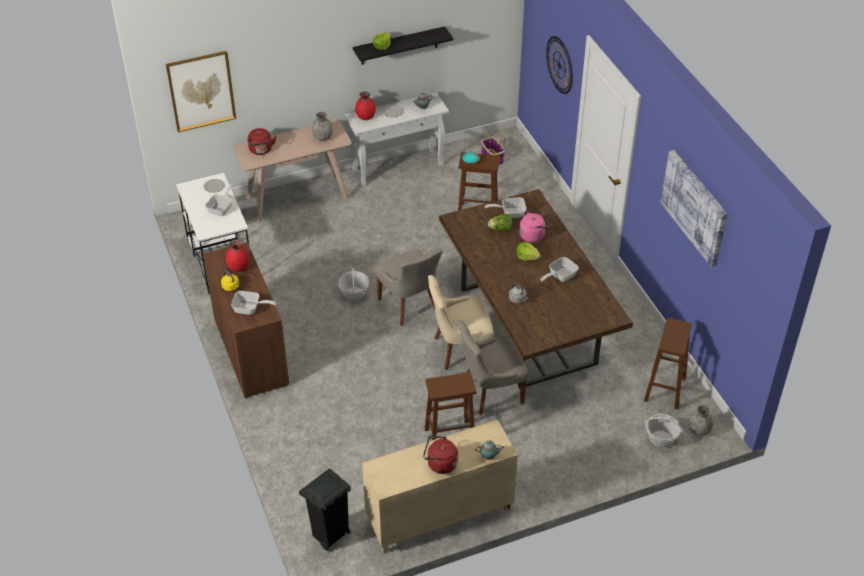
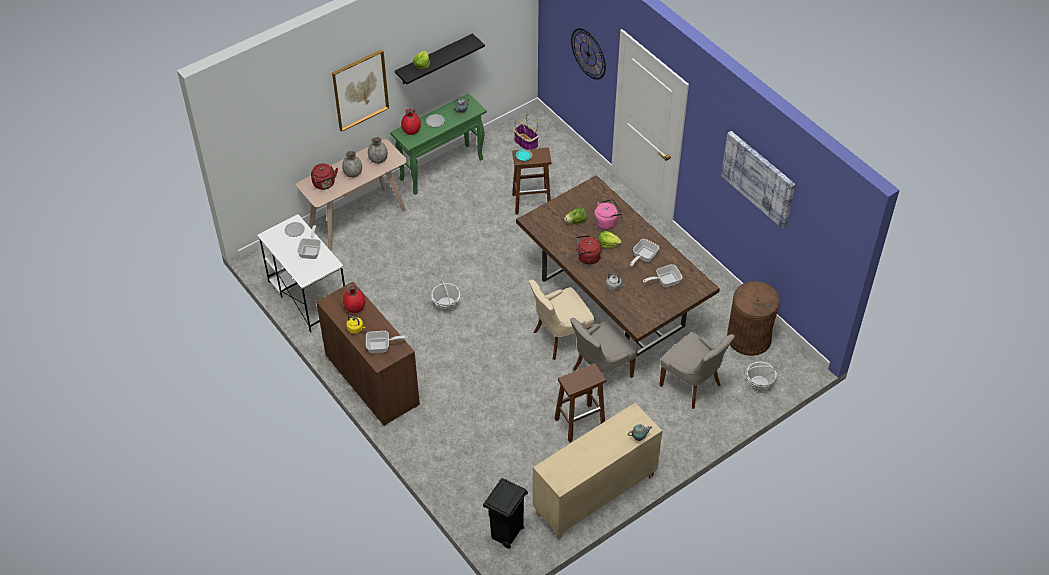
camera: 15 degrees left, 5 degrees up
(201, 91) = (265, 141): picture -> picture (360, 90)
(398, 167) = (442, 169): white console table -> green console table
(409, 305) = (500, 305): grey chair -> grey chair (692, 385)
(440, 464) = (600, 453): red kettle -> red kettle (587, 258)
(509, 213) = (578, 204): frying pan -> frying pan (665, 281)
(664, 390) = (749, 338): brown stool -> brown trash can
(699, 430) = (788, 369): grey vase -> grey vase (353, 173)

